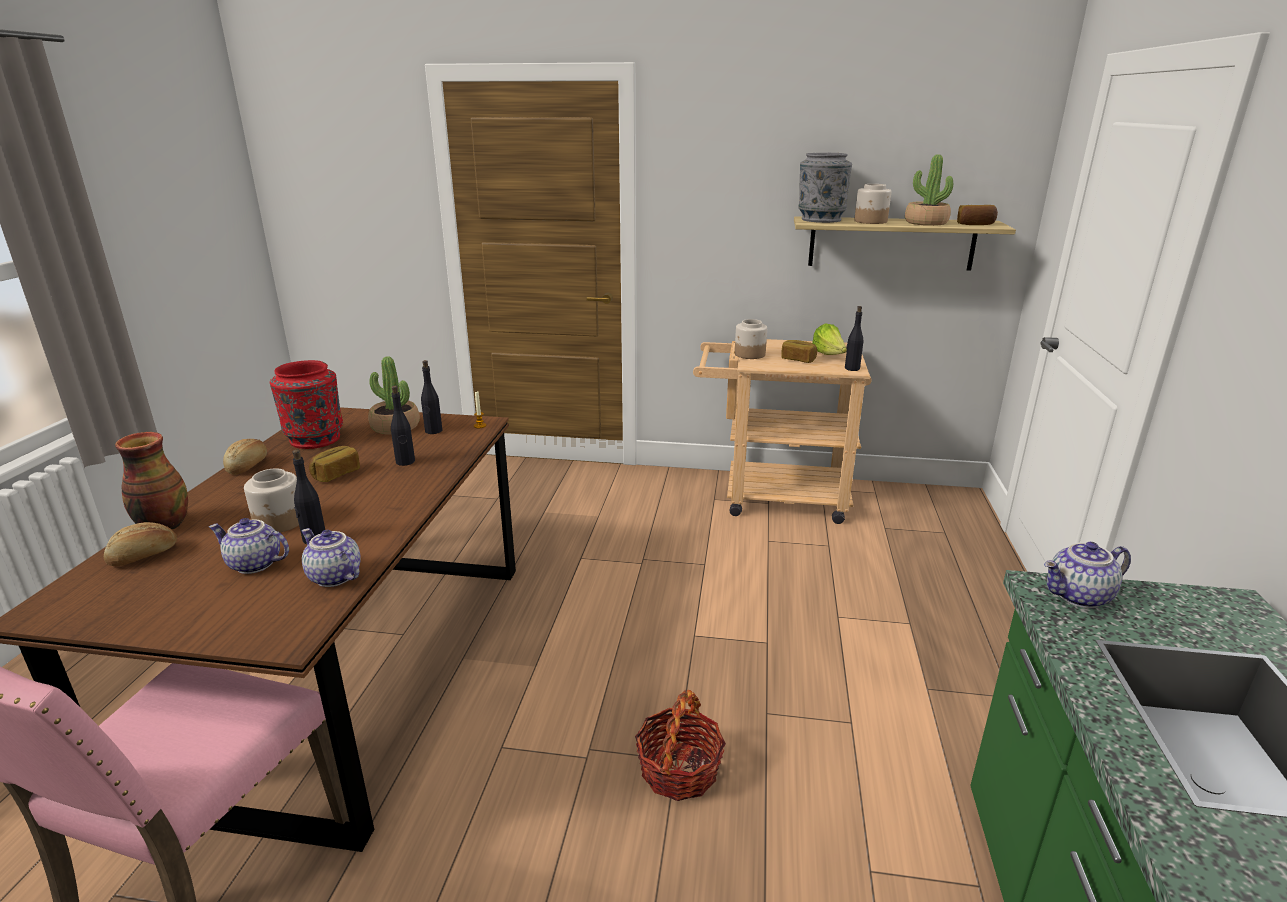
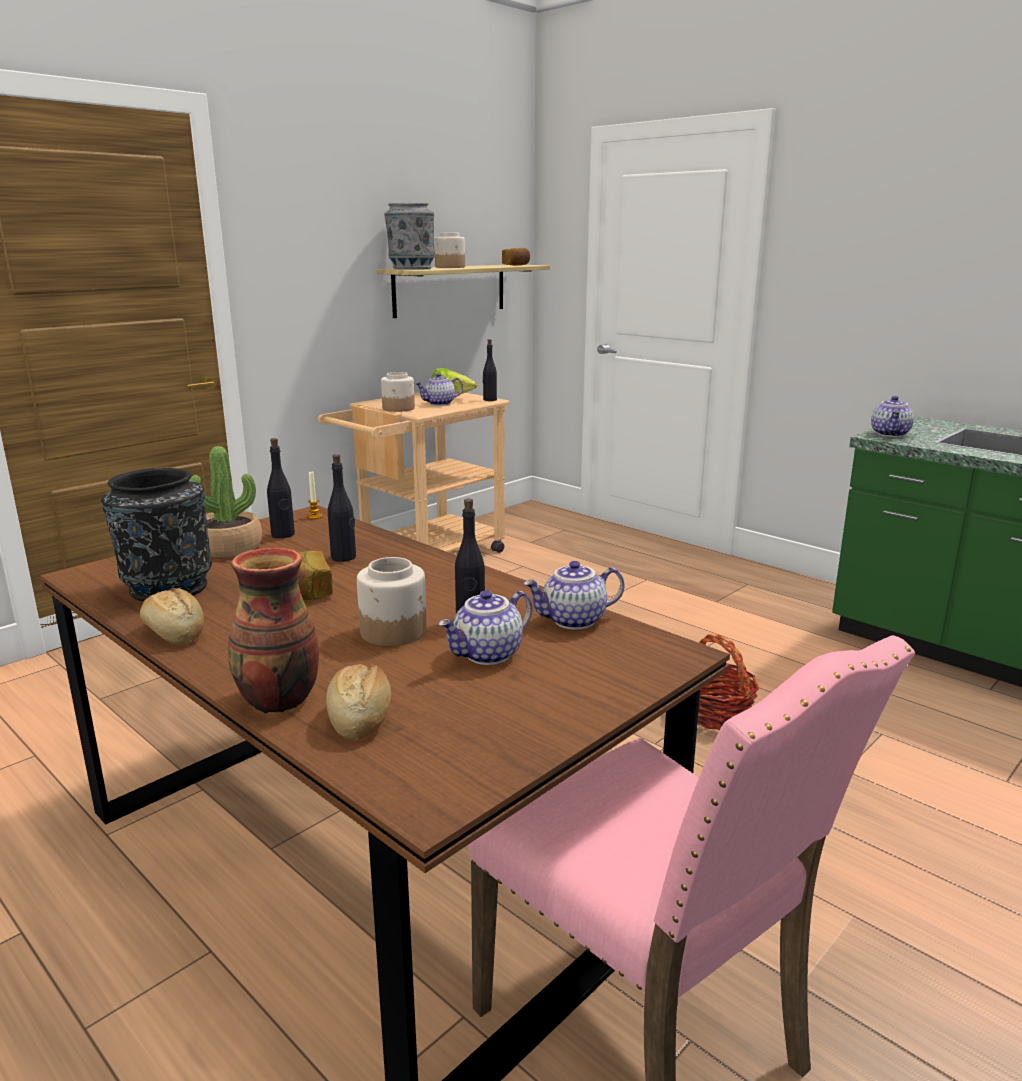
camera: 55 degrees left, 5 degrees down
(315, 438) = (167, 588): red vase -> black vase
(798, 359) = (439, 404): bread -> teapot
(926, 223) = (486, 266): potted plant -> none

